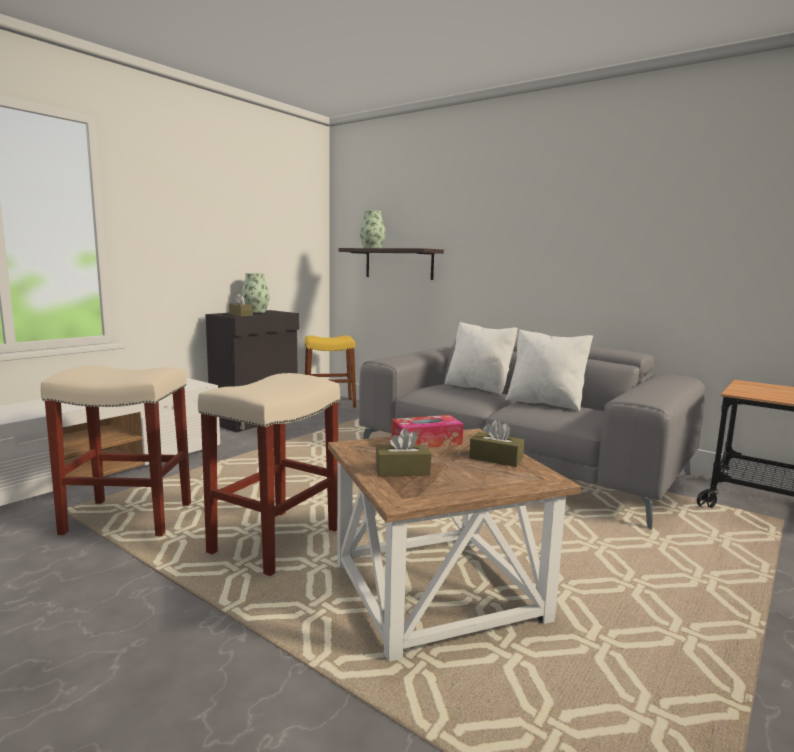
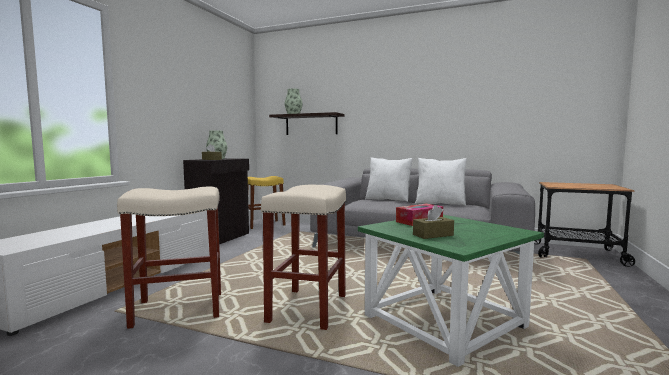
camera: 15 degrees left, 5 degrees down
(438, 589) = (443, 320): brown side table -> green side table
(496, 459) = (475, 225): brown tissue box -> none

